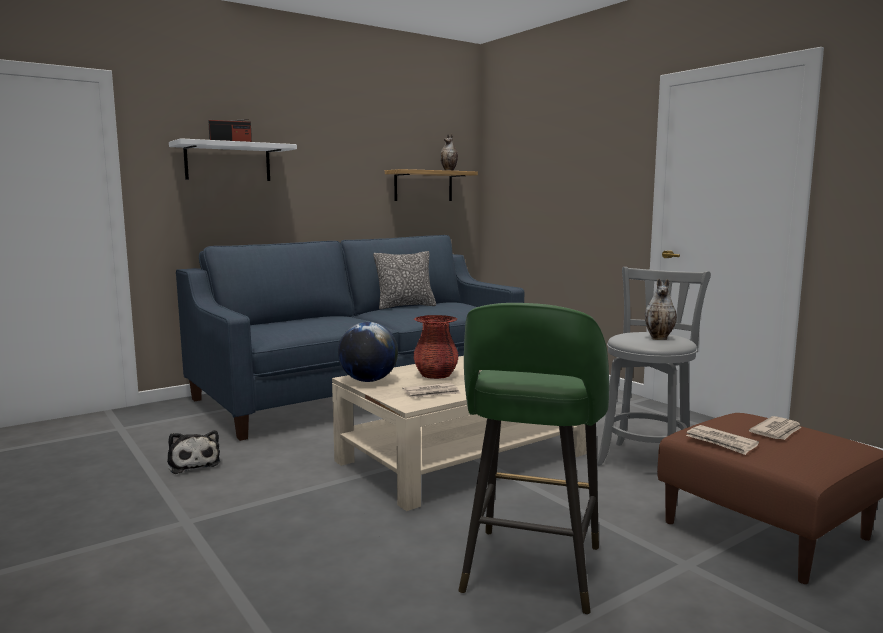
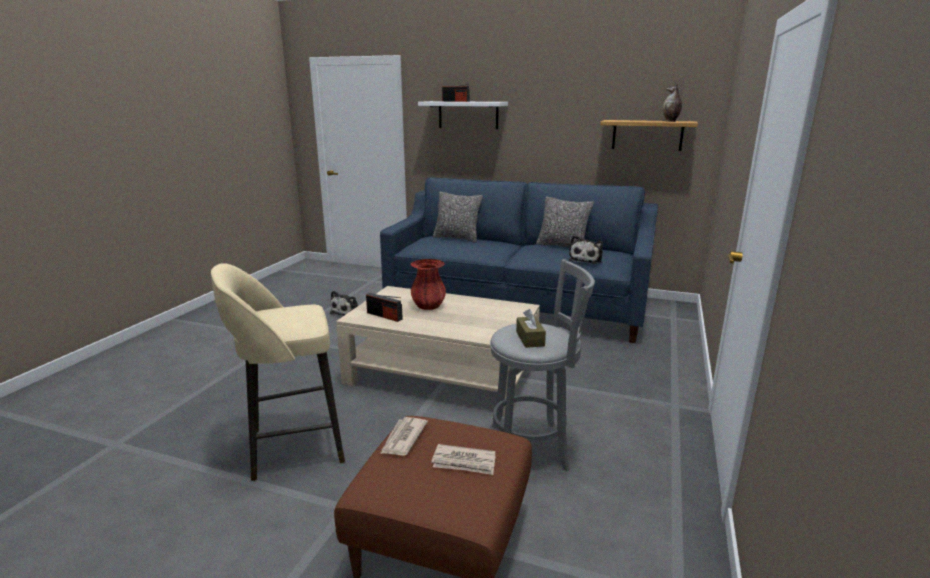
camera: 55 degrees right, 10 degrees up
(282, 321) = (457, 238): none -> pillow
(368, 381) = (391, 294): globe -> none
(432, 393) = (384, 316): newspaper -> radio
(457, 309) = (586, 260): none -> plush toy
(530, 572) = (293, 446): green stool -> beige stool
(660, 338) = (530, 339): vase -> brown tissue box

